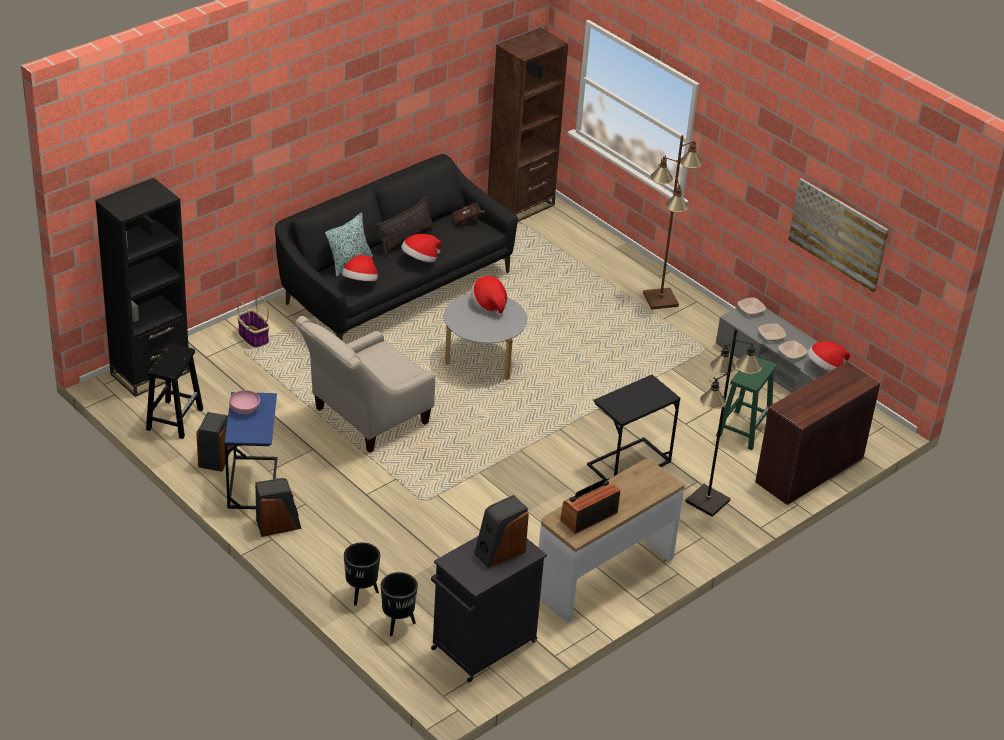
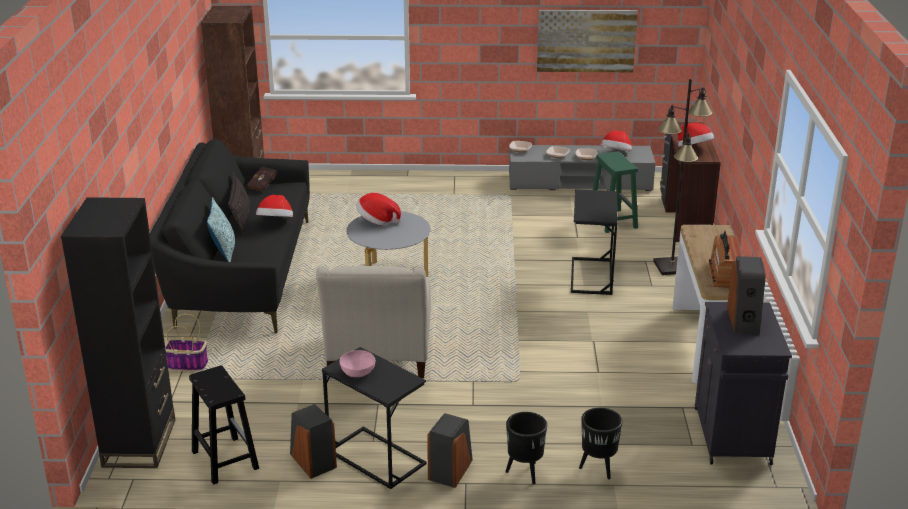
camera: 45 degrees left, 10 degrees down
(252, 483) = (376, 458): blue side table -> black side table
(360, 282) = (257, 257): hat -> hat (693, 149)
(397, 624) = (658, 468): black planter -> black planter (524, 473)
(661, 300) = (432, 186): brown floor lamp -> none

